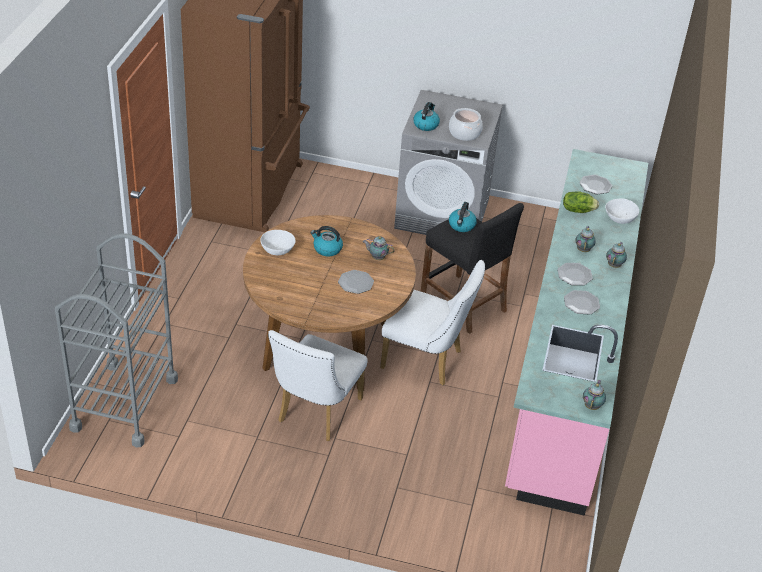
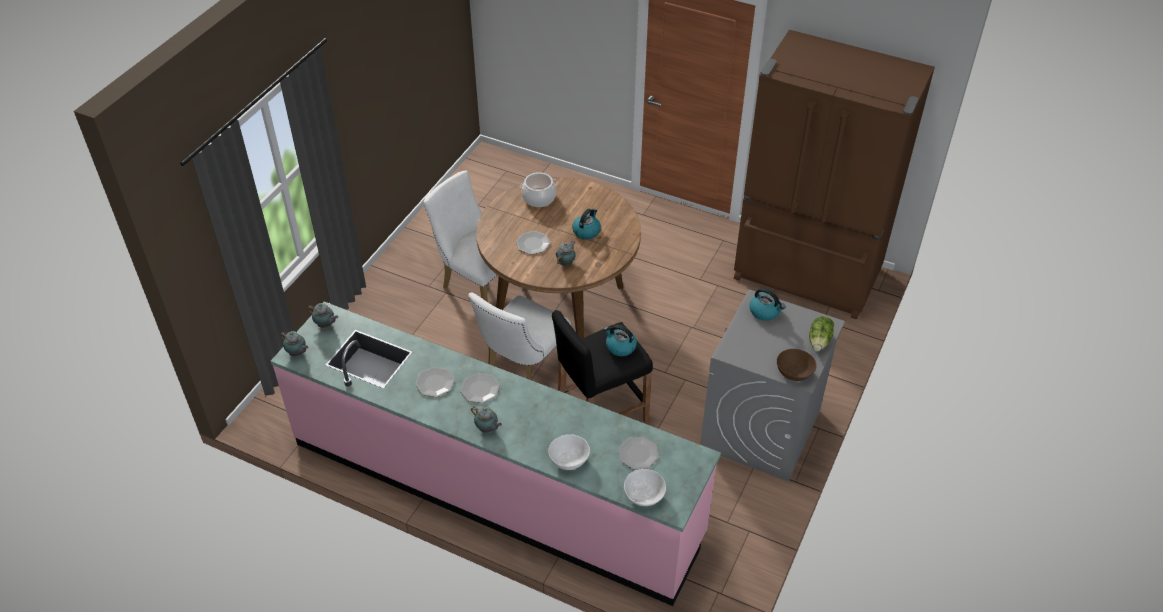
camera: 105 degrees right, 5 degrees up
(124, 403) = (521, 179): grey cart -> none
(277, 250) = (591, 200): white bowl -> white bowl (644, 495)
(464, 133) = (746, 342): cooking pot -> cooking pot (539, 198)
(485, 111) = (794, 372): none -> brown bowl
(578, 210) = (592, 422): lettuce -> lettuce (820, 341)
(583, 249) = (520, 408): teapot -> teapot (325, 325)

